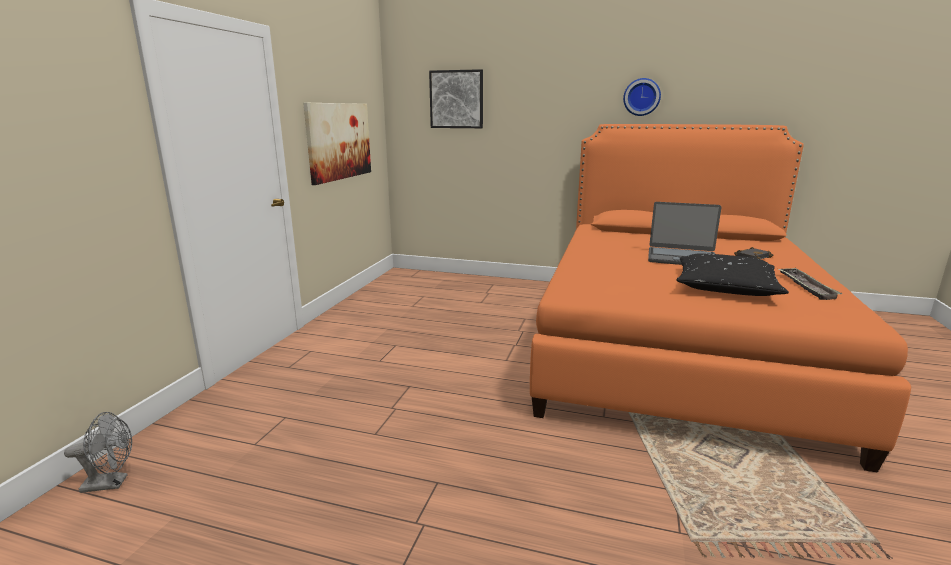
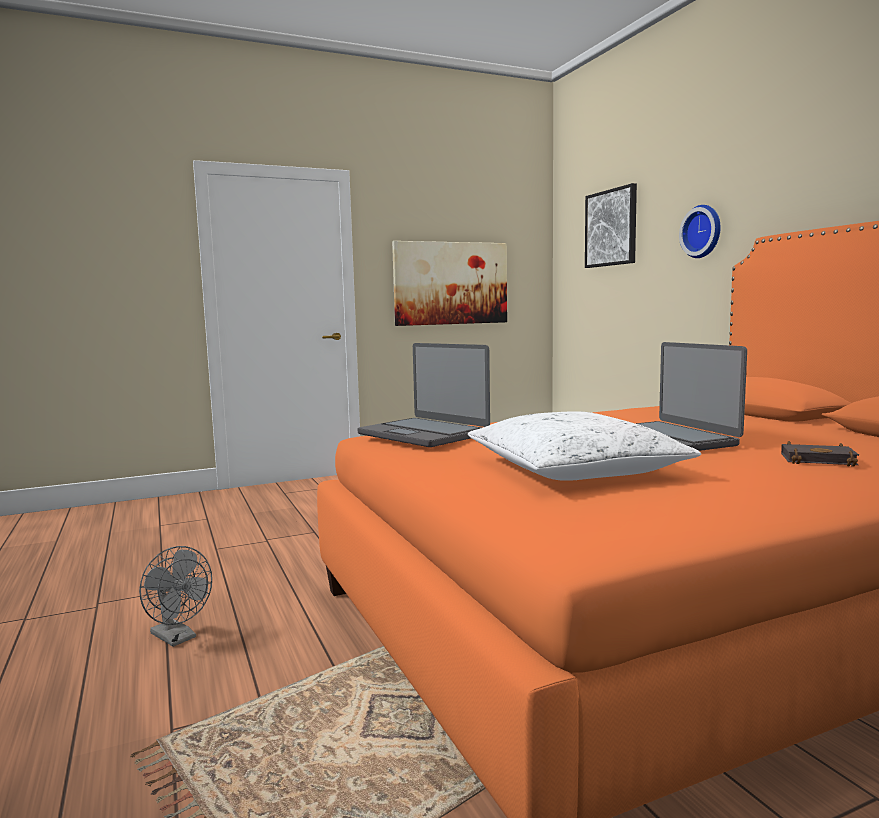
camera: 50 degrees right, 10 degrees down
(111, 483) = (81, 515): grey fan -> grey fan (178, 638)
(596, 285) = (424, 434): none -> laptop
(641, 97) = (836, 182): wall clock -> wall clock (703, 231)
(725, 287) = (574, 469): black pillow -> white pillow
(806, 287) = (717, 498): tray -> none

